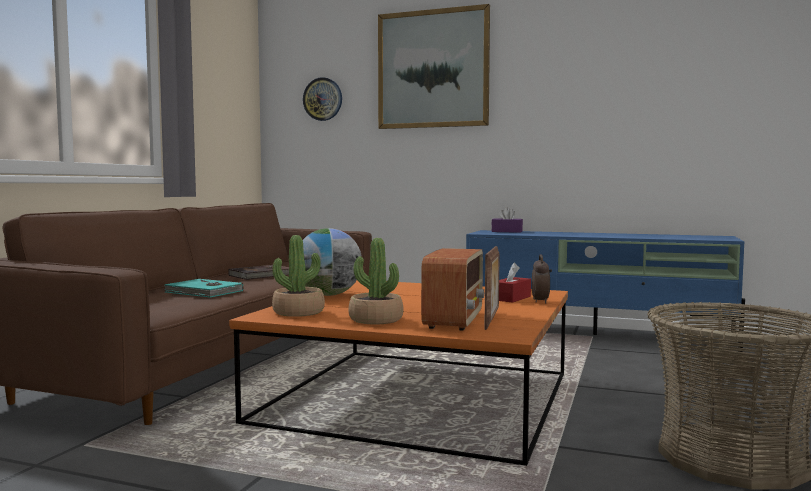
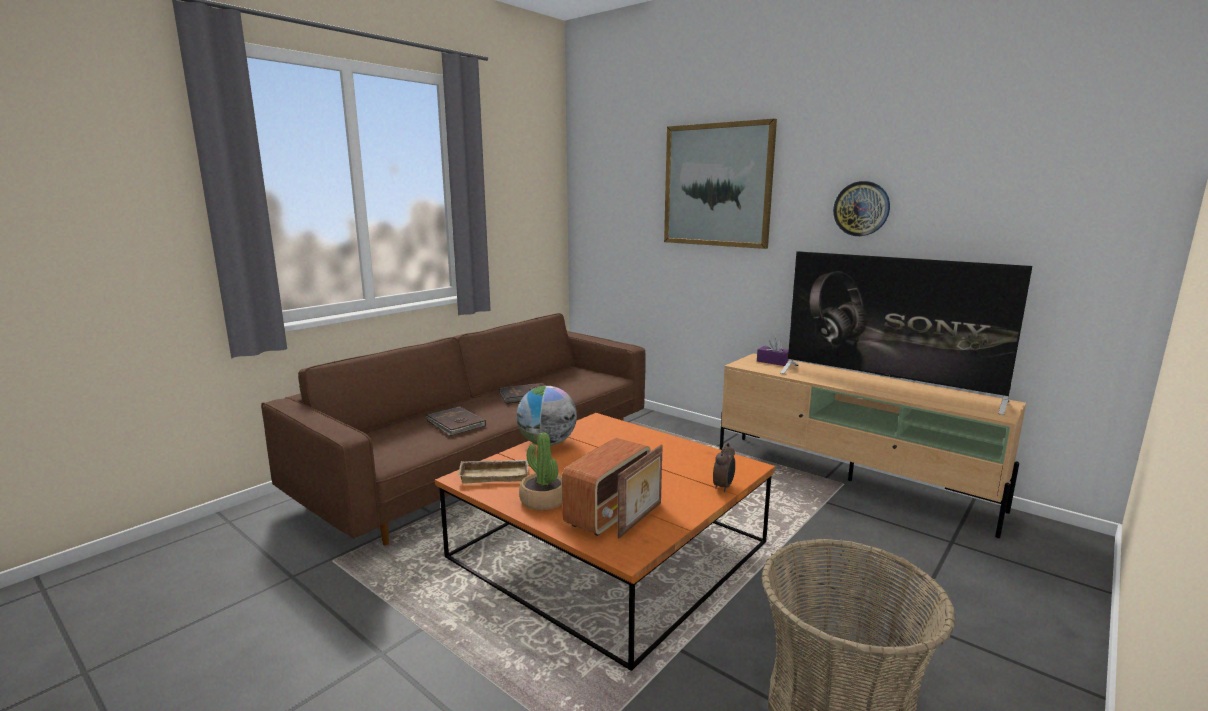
camera: 20 degrees right, 10 degrees up
(203, 292) = (455, 424): turquoise book -> brown book
(298, 312) = (495, 475): potted plant -> beige tray
(323, 99) = (618, 208): wall clock -> wall clock (861, 208)
(511, 298) = (702, 475): red tissue box -> none
(596, 334) = (851, 481): blue tv stand -> beige tv stand
(622, 235) = (887, 387): none -> television

